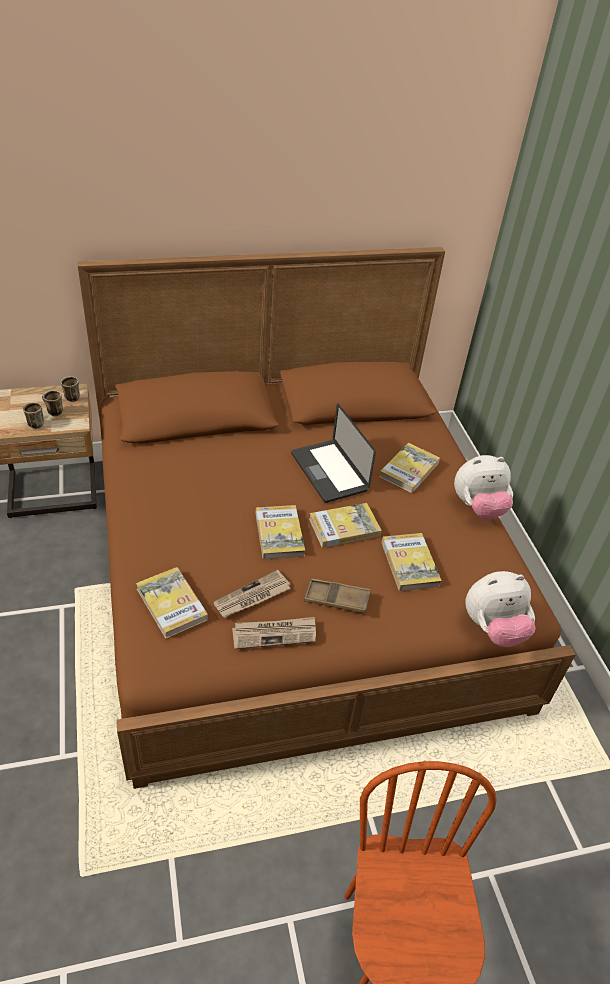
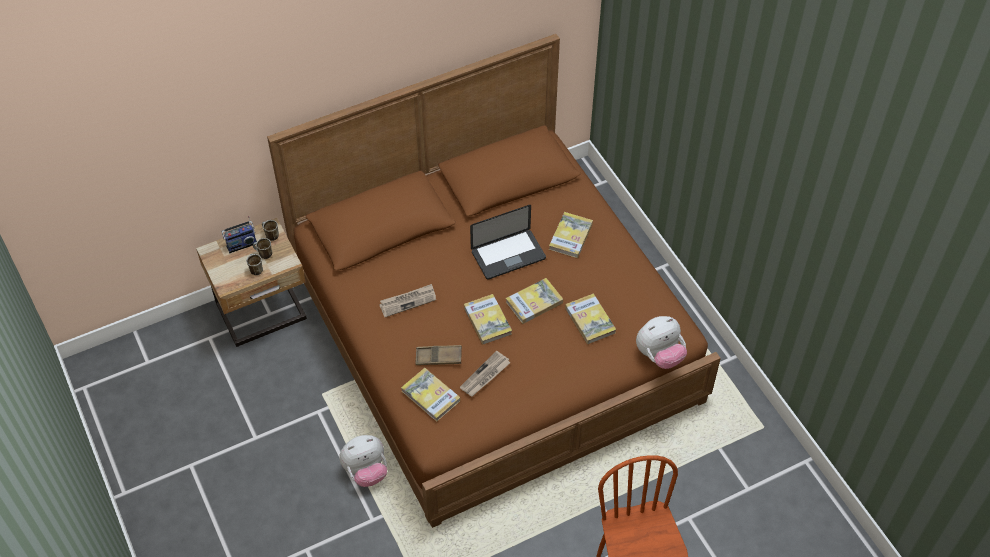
camera: 10 degrees left, 10 degrees up
(35, 397) = (241, 244): none -> radio
(274, 634) = (509, 399): newspaper -> newspaper (408, 301)
(329, 472) = (508, 255): laptop -> laptop turned 75 degrees counterclockwise
(337, 599) = (545, 362): brown tray -> brown tray (438, 357)
(478, 508) = (631, 257): plush toy -> plush toy (366, 471)

